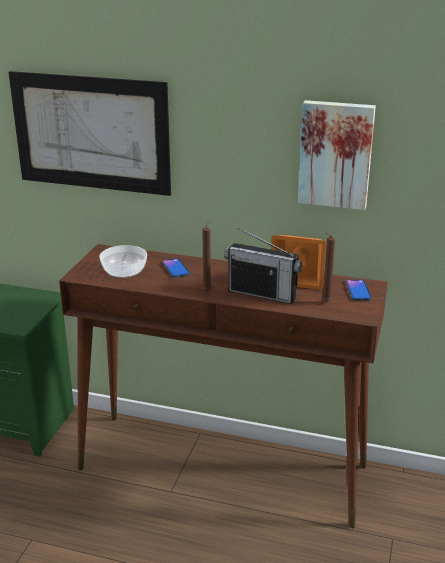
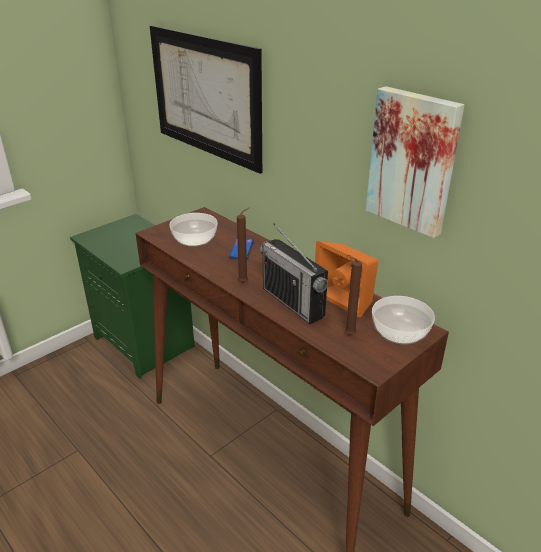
camera: 30 degrees right, 5 degrees up
(358, 290) = (401, 332): phone -> bowl

